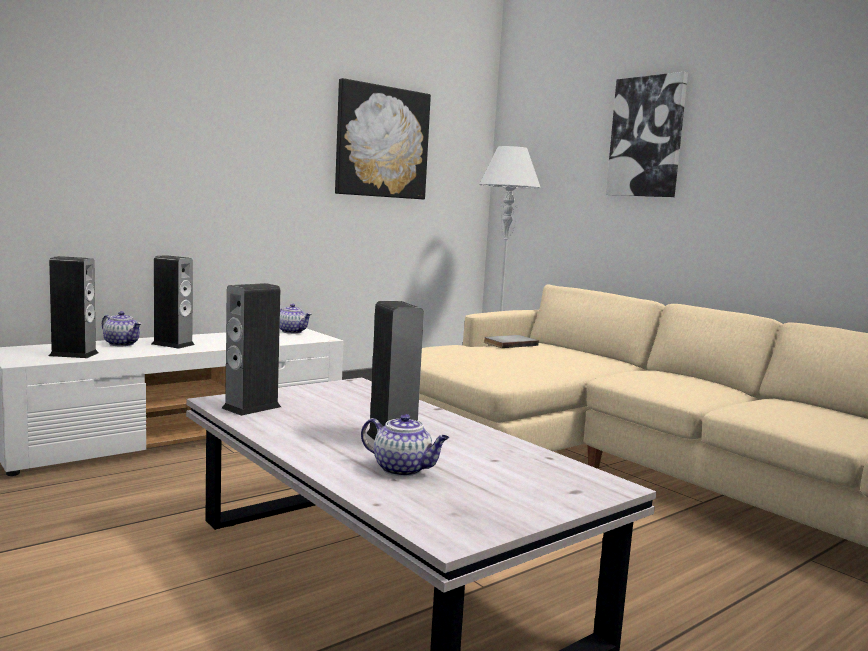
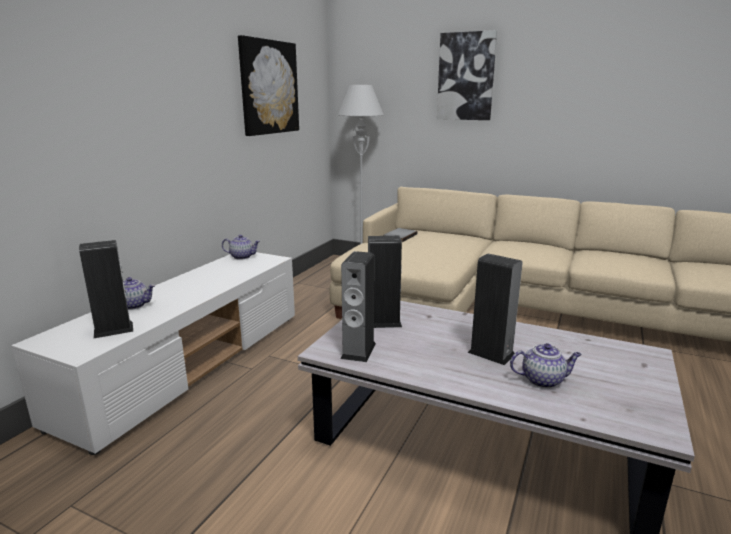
camera: 25 degrees left, 10 degrees up
(173, 344) = (177, 294): speaker -> speaker (383, 322)

